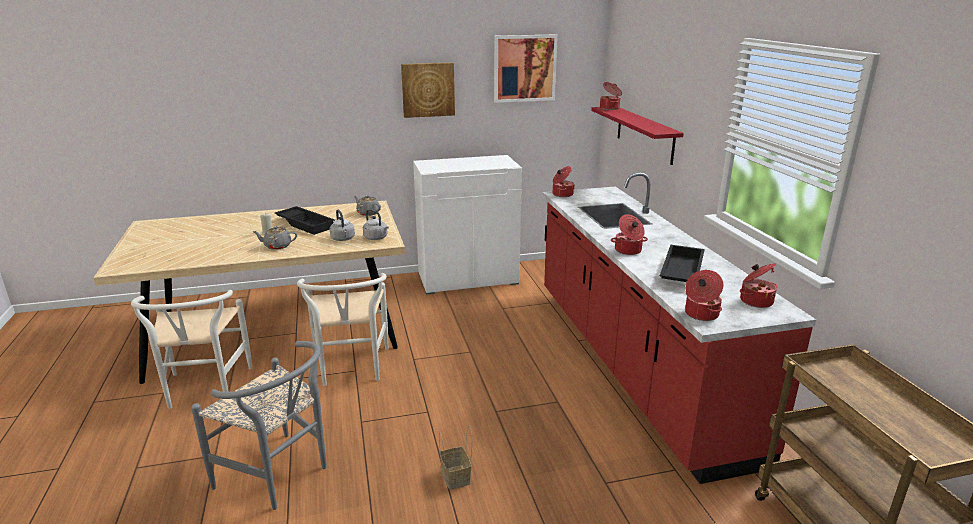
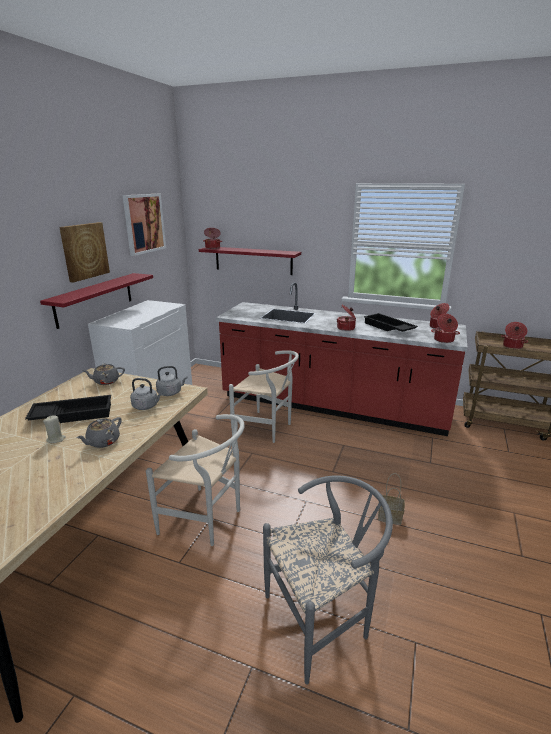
camera: 55 degrees left, 0 degrees up
(204, 391) = (119, 646): white chair -> white chair (267, 429)
(432, 139) = (95, 299): none -> red shelf
(562, 194) = (231, 315): cooking pot -> cooking pot (512, 346)

